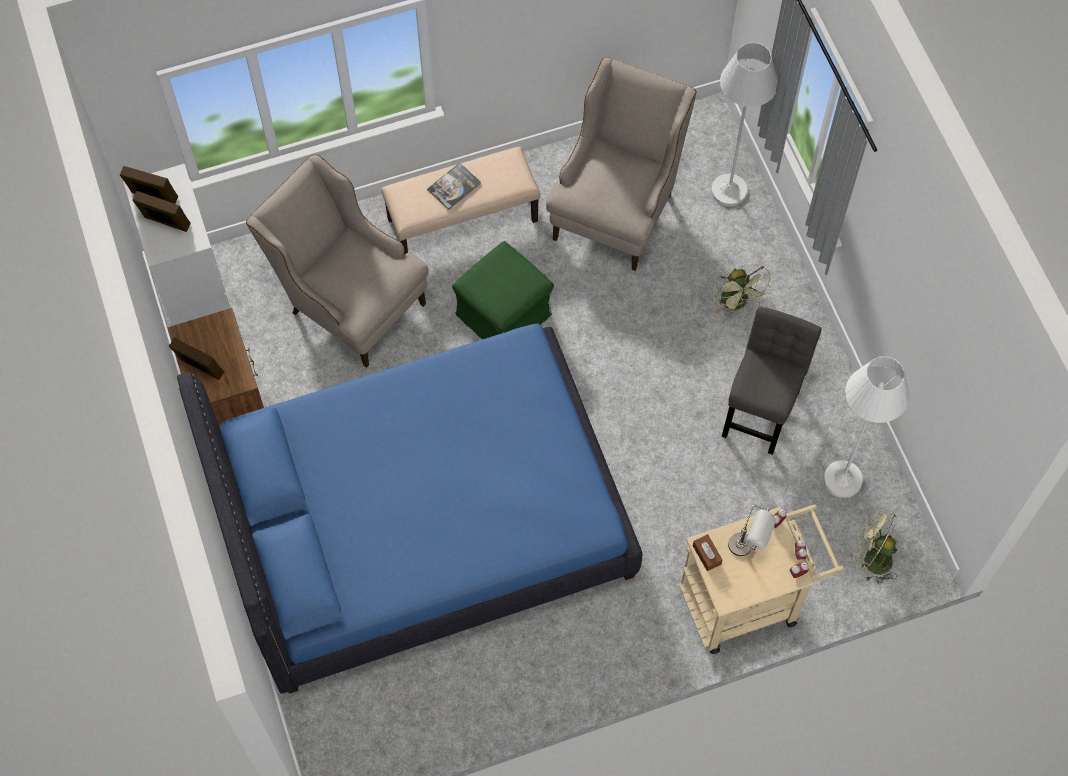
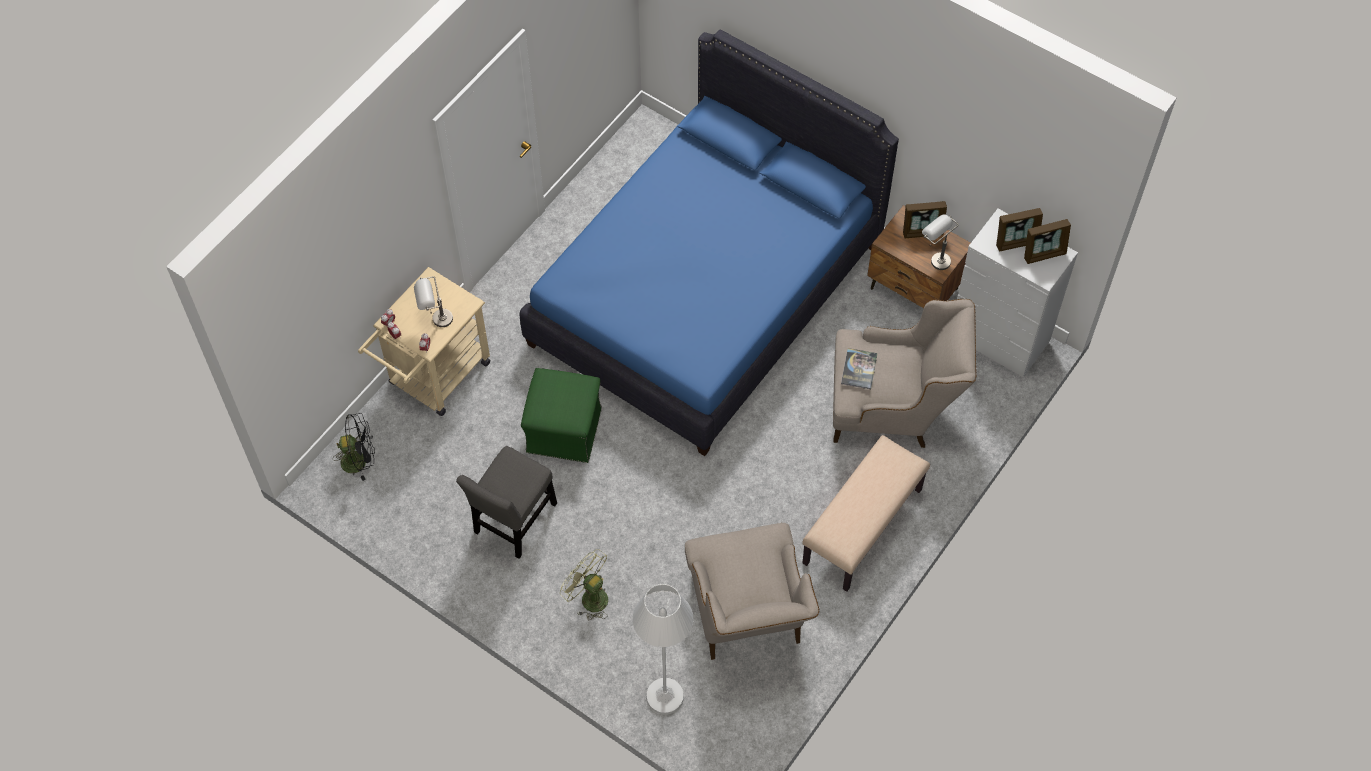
camera: 145 degrees right, 5 degrees down
(214, 336) = (935, 258): none -> grey table lamp
(454, 186) = (872, 493): book -> book (859, 369)
(504, 314) = (767, 471): green ottoman -> green ottoman (564, 431)
(706, 555) = (462, 298): brown tissue box -> none
(761, 408) = (513, 522): grey chair -> grey chair turned 45 degrees clockwise
(842, 479) = (415, 506): white floor lamp -> none
(871, 559) = (359, 460): green fan -> black fan

